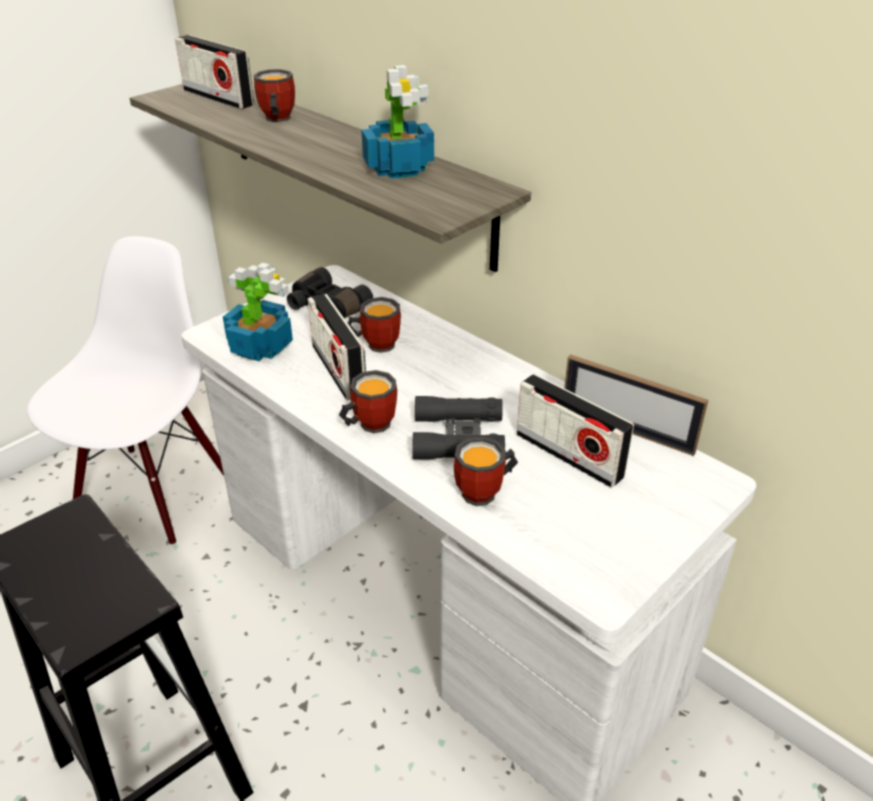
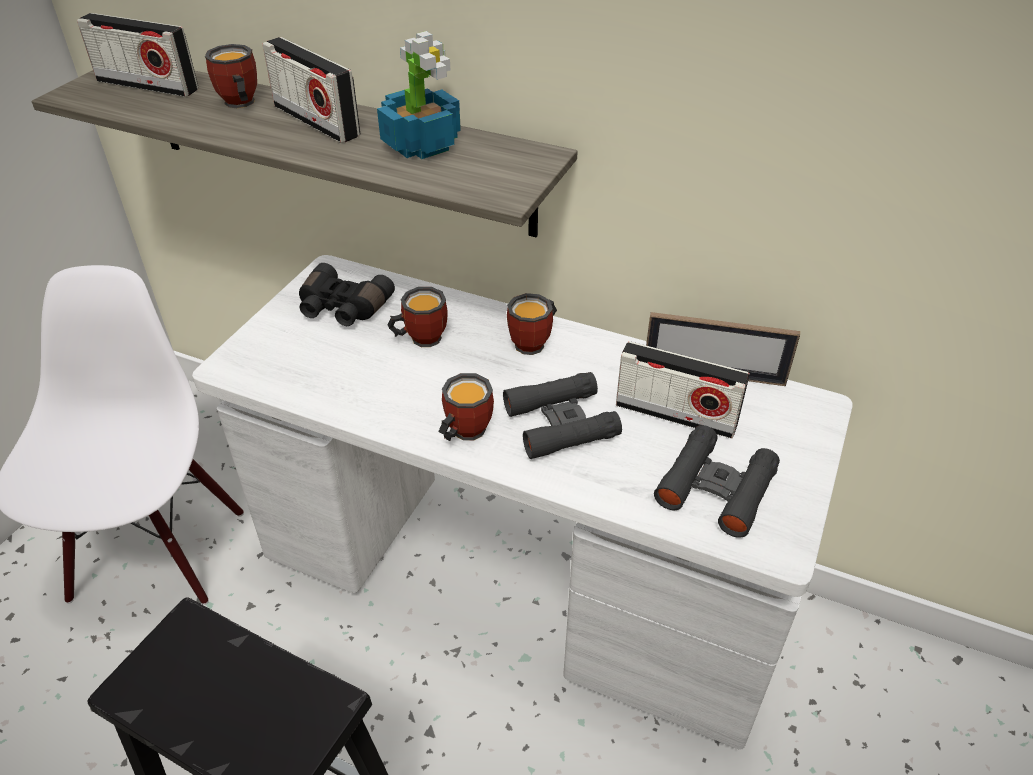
camera: 20 degrees left, 5 degrees up
(260, 346) = (294, 369): potted plant -> none
(338, 370) = (396, 378): radio -> radio (316, 121)
(486, 493) = (620, 476): mug -> mug (535, 343)
(571, 525) = (716, 488): none -> black binoculars

